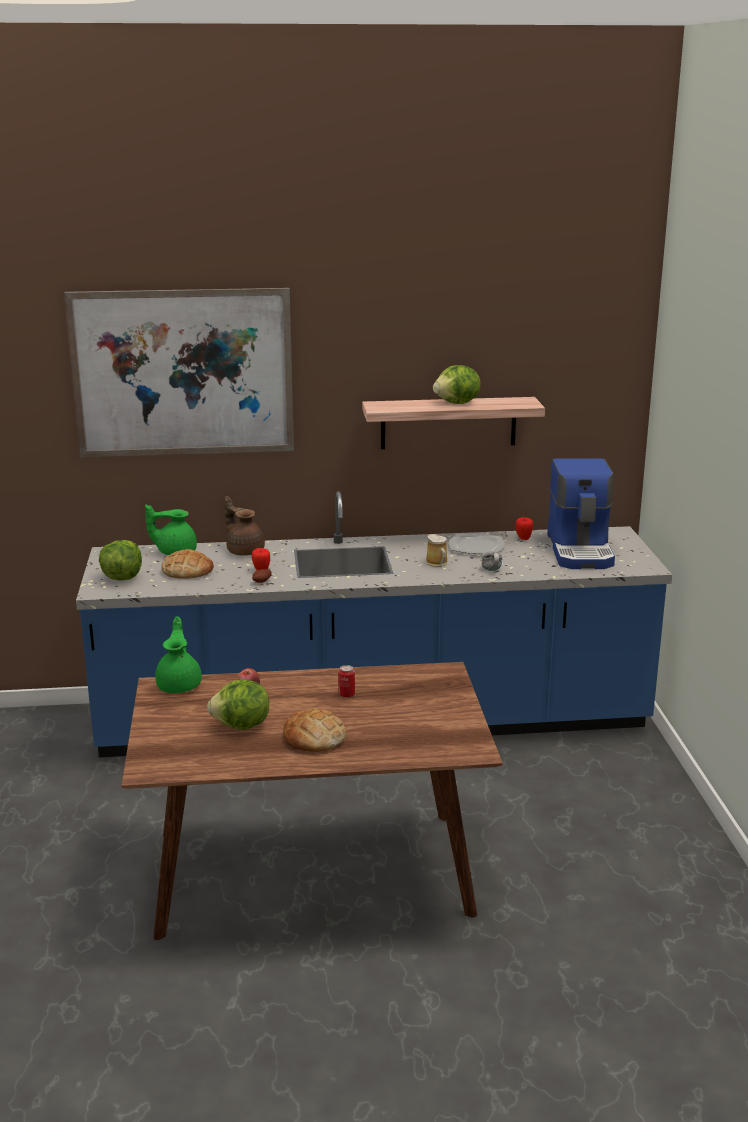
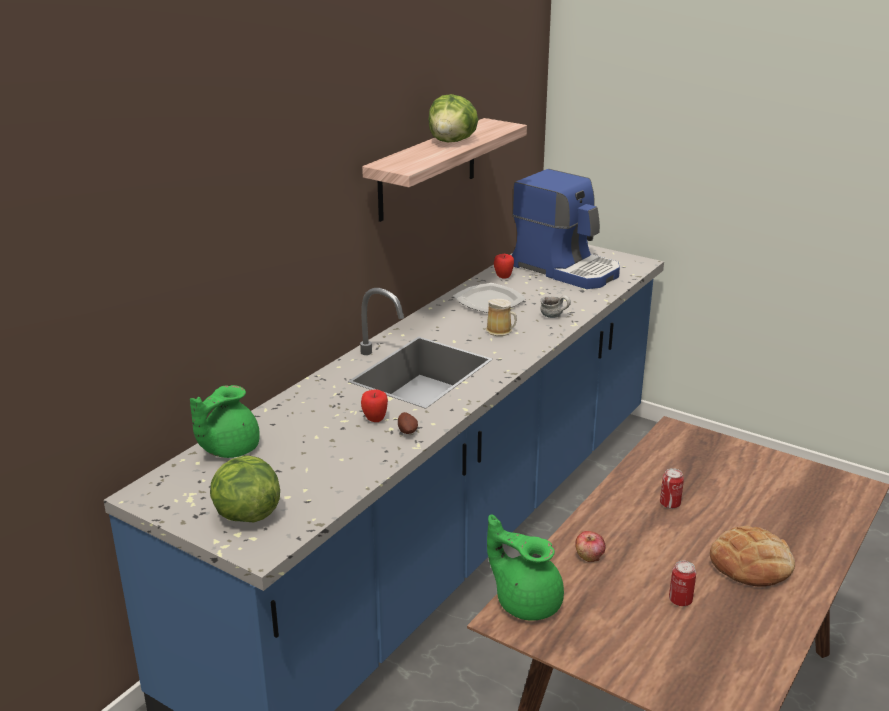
camera: 50 degrees left, 5 degrees up
(183, 373) = (185, 183): picture -> none
(187, 570) = (300, 462): bread -> none
(241, 726) = (680, 600): lettuce -> can
(244, 550) = (301, 407): brown teapot -> none

